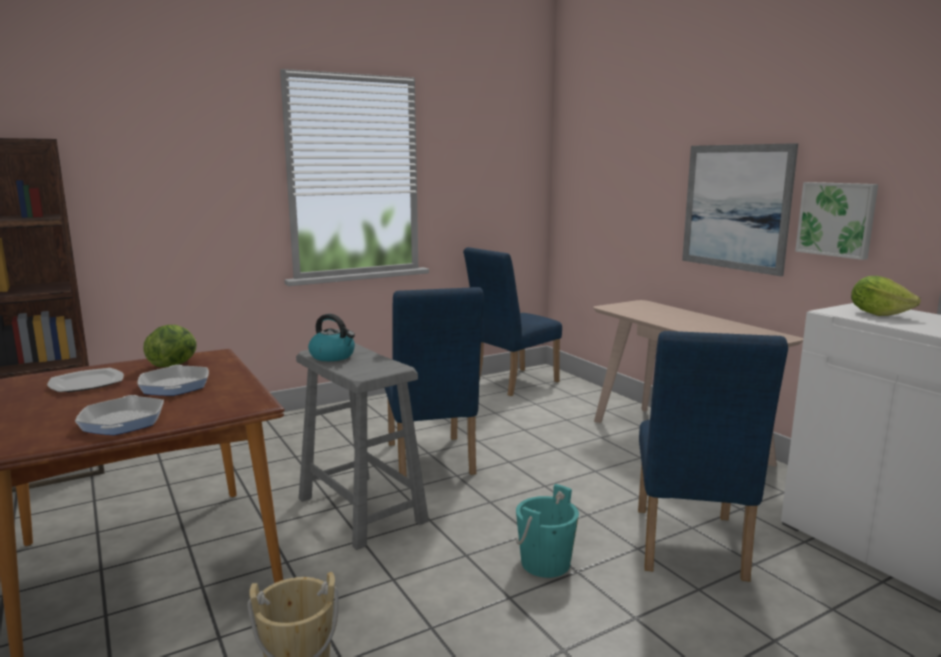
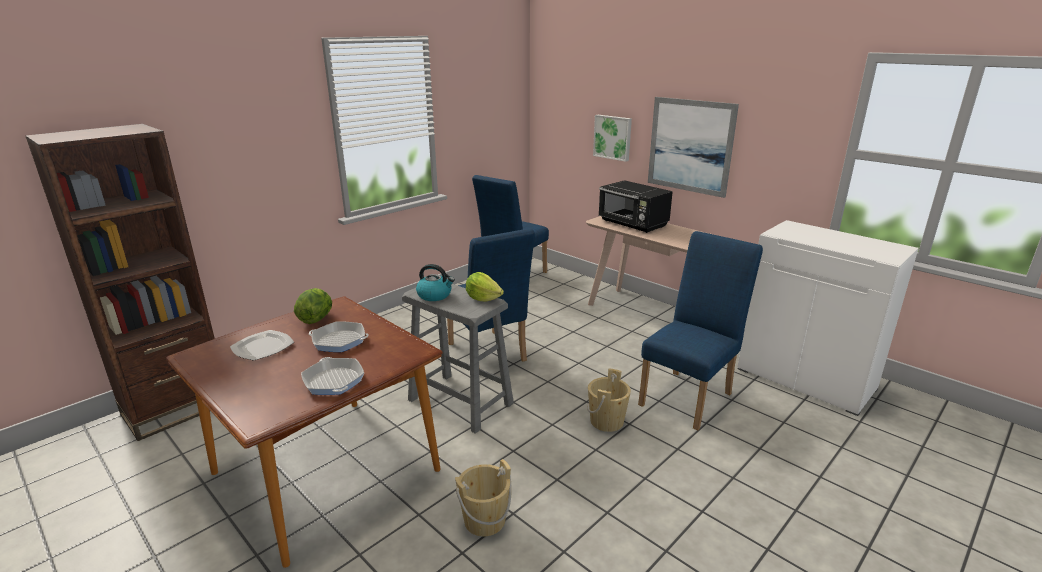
camera: 15 degrees left, 10 degrees up
(175, 386) = (339, 341): frying pan -> frying pan turned 45 degrees counterclockwise
(545, 563) = (606, 421): turquoise bucket -> beige bucket
(655, 312) = (633, 224): none -> black microwave
(689, 549) = (689, 396): blue chair -> blue chair turned 135 degrees counterclockwise
(837, 219) = (765, 160): picture -> picture (613, 137)
(878, 314) = (802, 233): lettuce -> lettuce (483, 298)

